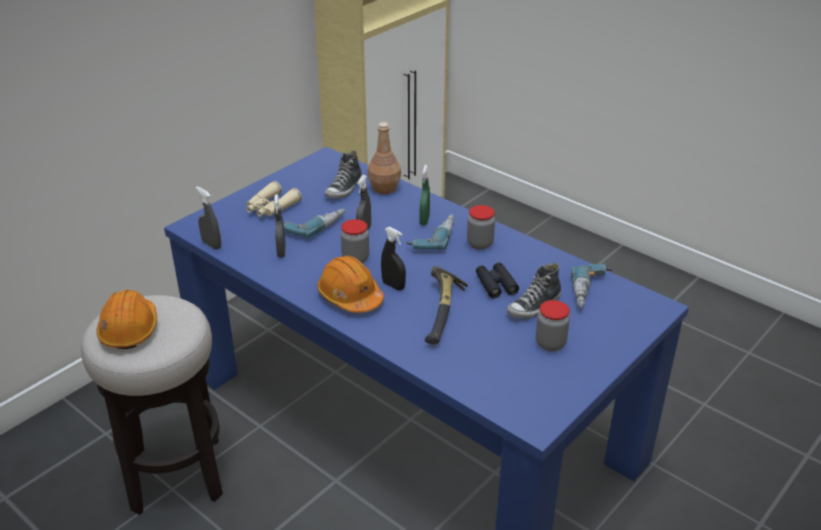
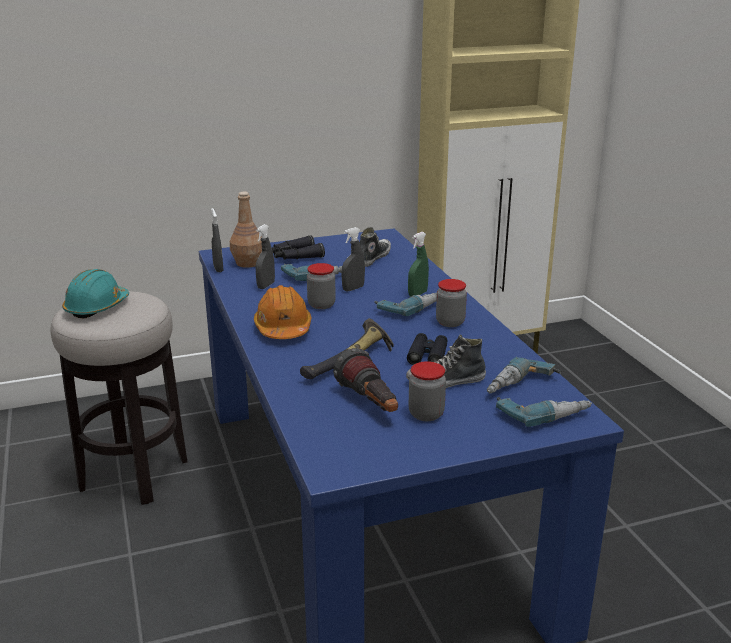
camera: 30 degrees right, 10 degrees down
(129, 330) = (97, 307): orange hard hat -> turquoise hard hat
(271, 208) = (295, 256): beige binoculars -> black binoculars
(344, 189) = (373, 258): shoe -> shoe turned 150 degrees clockwise
(384, 188) = (409, 264): brown bottle -> brown bottle (248, 263)
(393, 285) = (330, 331): black spray bottle -> none
(501, 350) = (370, 404): none -> flashlight
(626, 311) = (542, 413): none -> power drill

